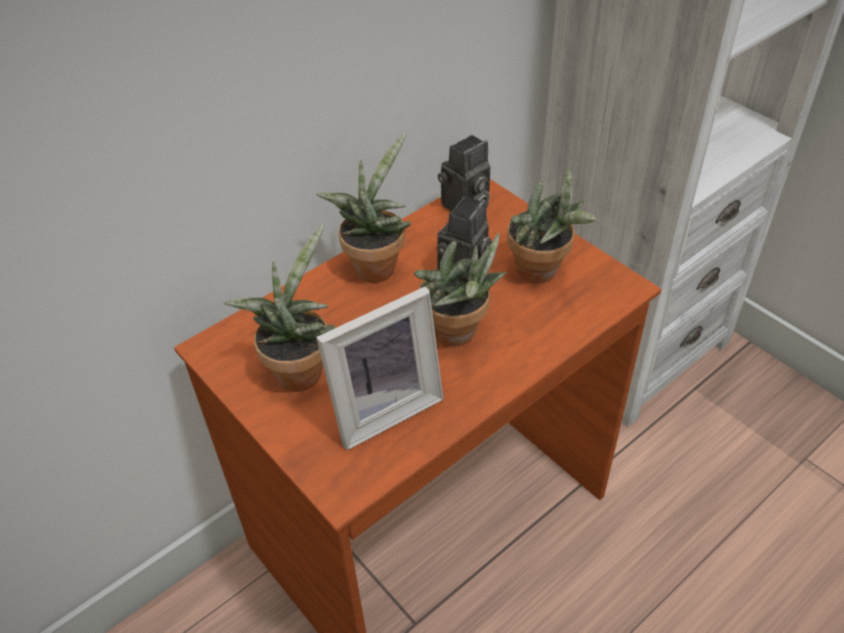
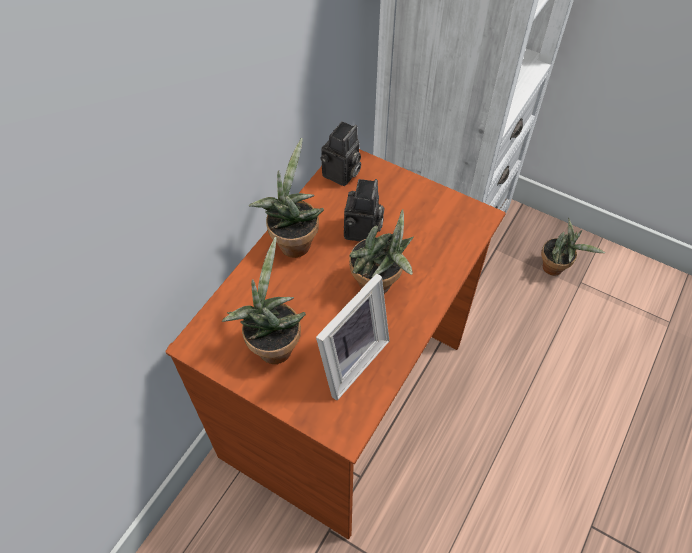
camera: 20 degrees left, 10 degrees up
(542, 272) = (419, 218): potted plant -> potted plant (556, 268)

